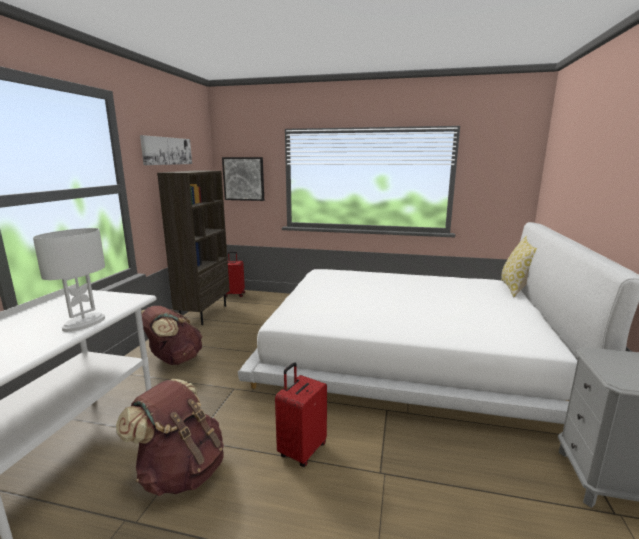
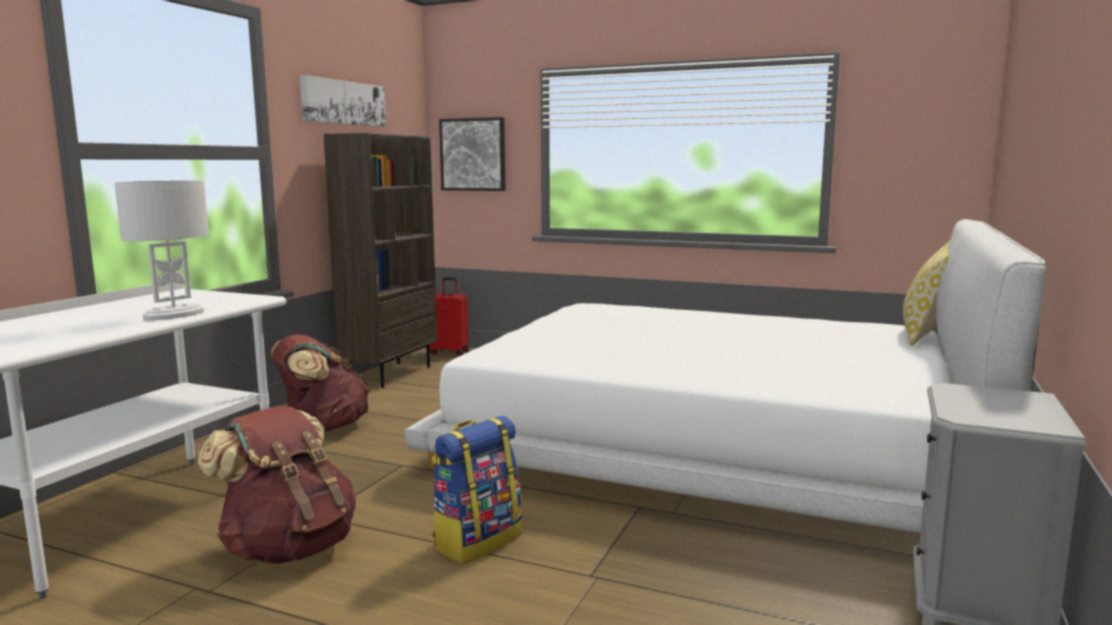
camera: 10 degrees right, 5 degrees down
(301, 450) = (477, 541): red suitcase -> backpack

